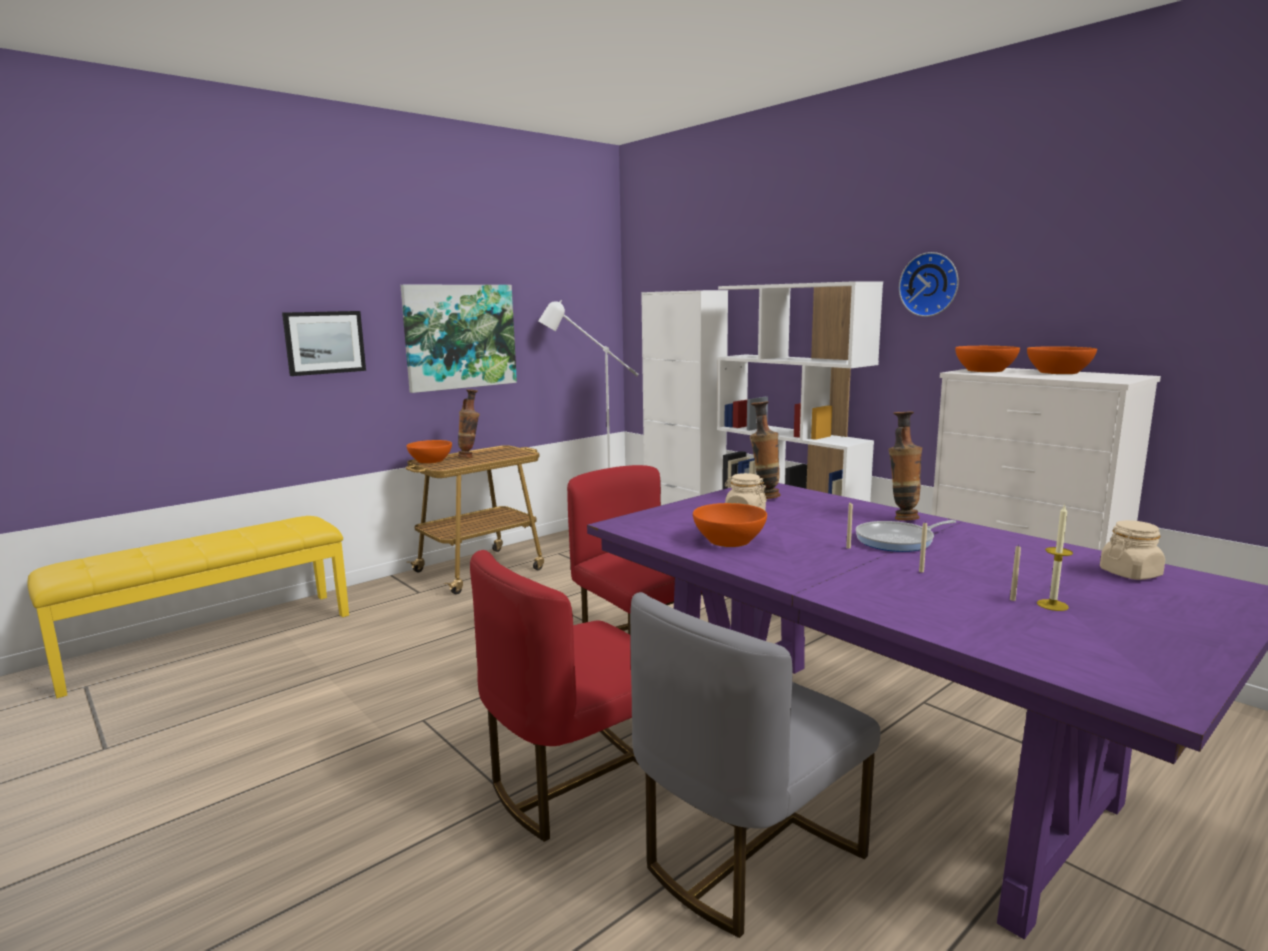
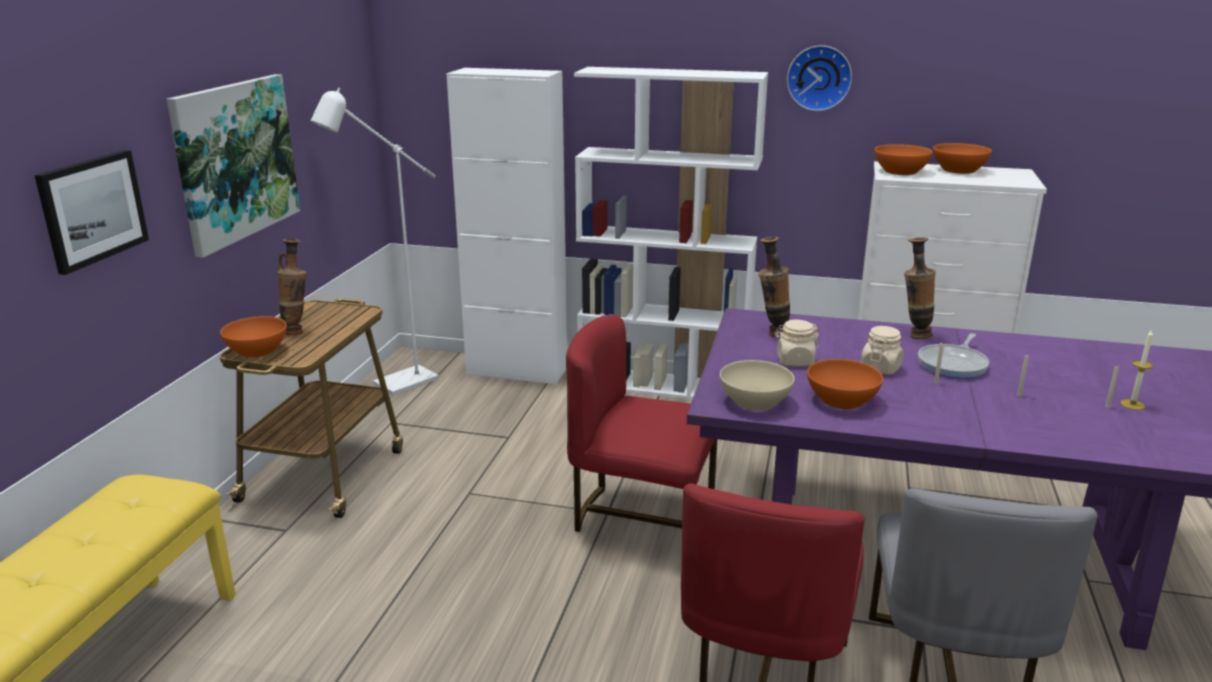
camera: 35 degrees left, 10 degrees up
(654, 527) = (754, 401): none -> beige bowl
(1130, 573) = (1123, 359): beige jar -> beige jar (880, 368)

